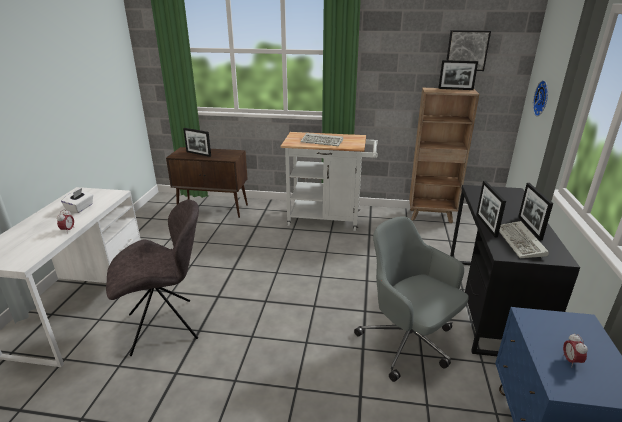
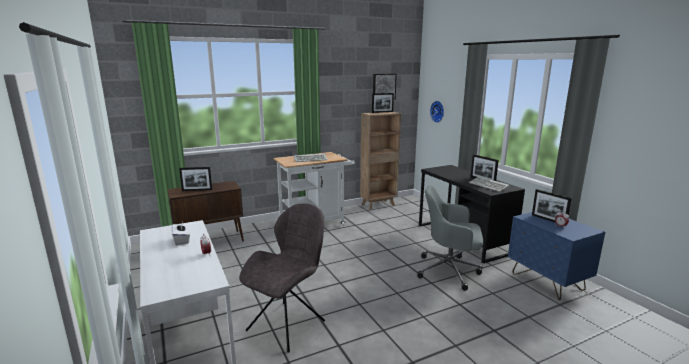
camera: 35 degrees left, 10 degrees down
(486, 225) = (464, 183): picture frame -> picture frame (548, 220)

